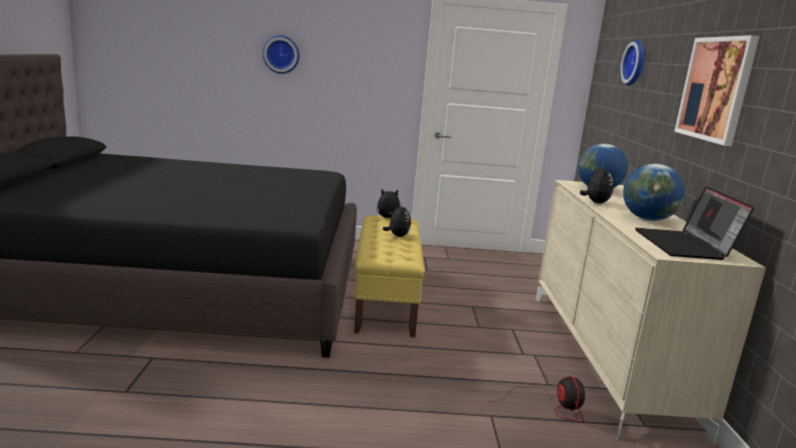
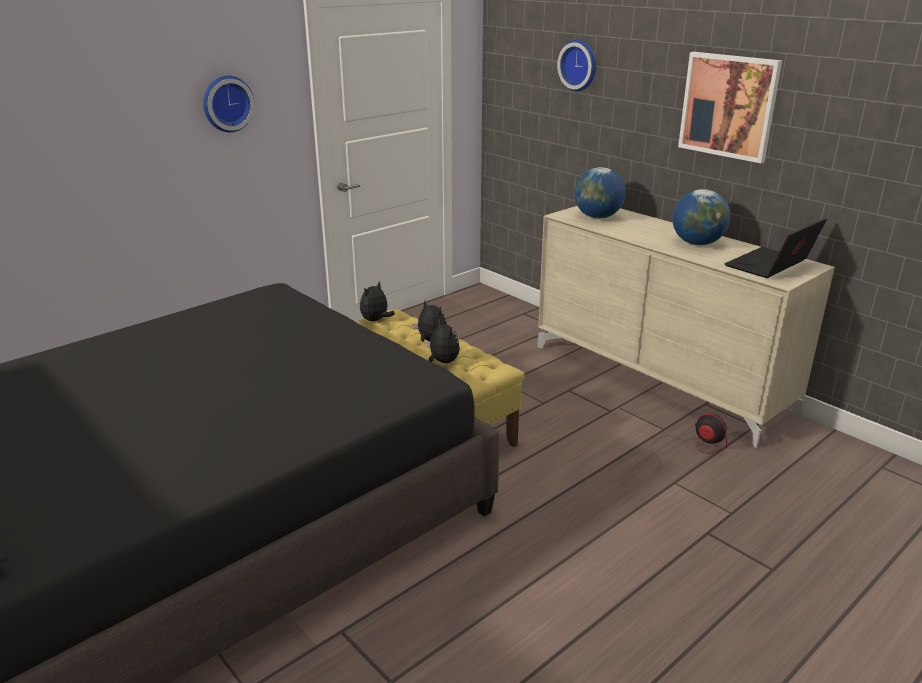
camera: 40 degrees left, 10 degrees up
(281, 54) = (109, 127): wall clock -> wall clock (226, 103)
(595, 202) = (632, 237): plush toy -> plush toy (442, 362)
(685, 246) = (770, 266): laptop -> laptop turned 90 degrees clockwise

